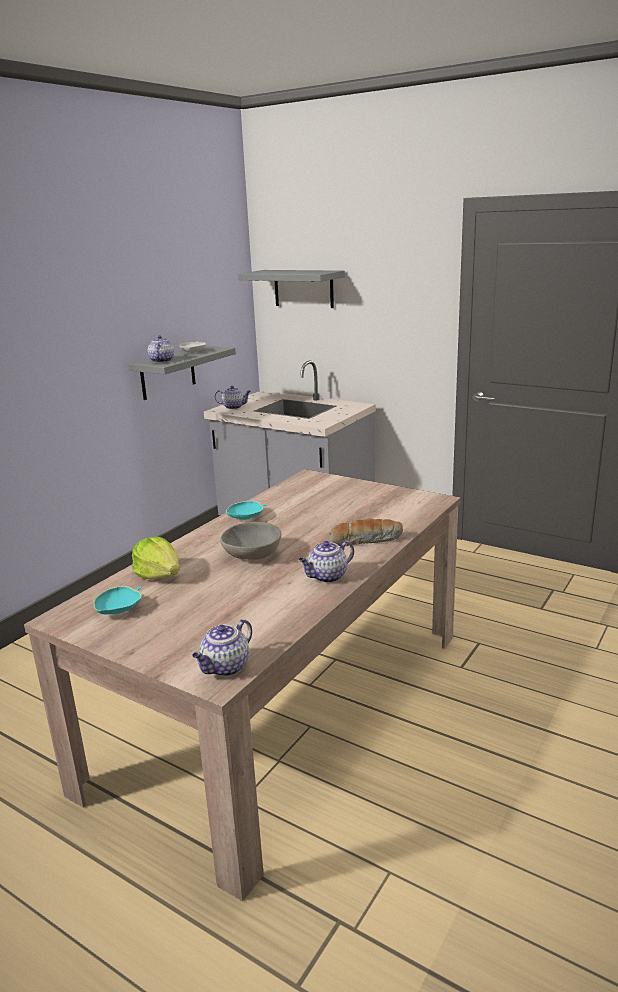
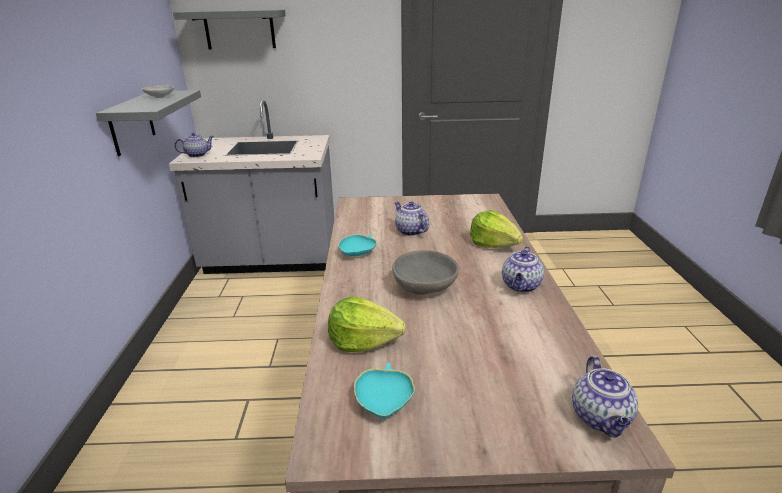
camera: 35 degrees left, 5 degrees up
(161, 361) = (139, 106): teapot -> teapot (410, 231)
(365, 540) = (493, 244): bread -> lettuce

